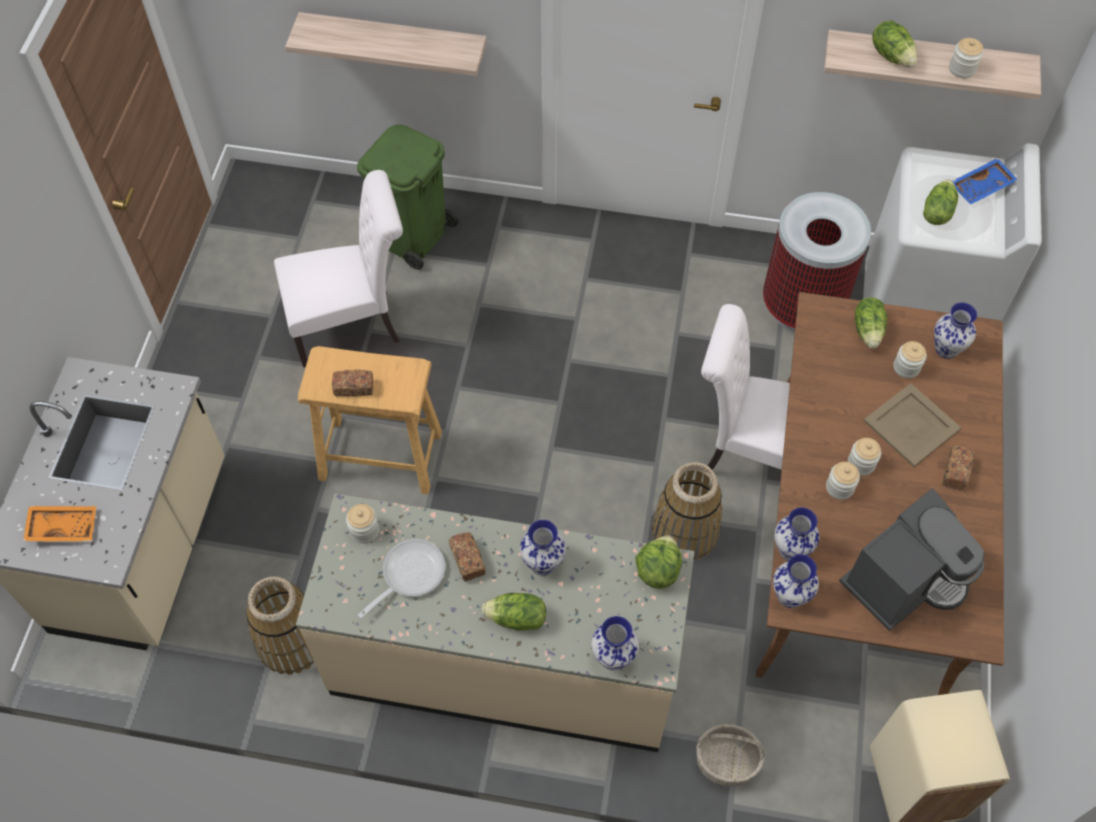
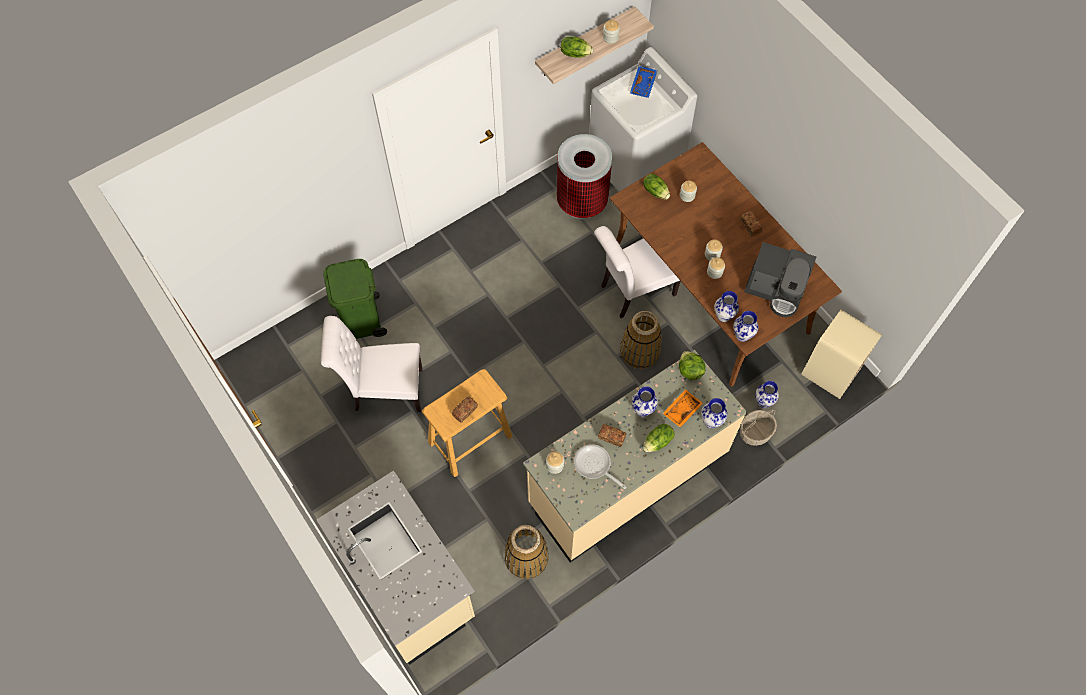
camera: 45 degrees left, 5 degrees up
(63, 526) = (415, 592): orange tray -> orange tray (681, 410)
(353, 325) = (383, 390): white chair -> white chair turned 120 degrees counterclockwise
(394, 41) = (304, 223): shelf -> none
(409, 574) = (595, 466): frying pan -> frying pan turned 45 degrees counterclockwise
(903, 580) = (776, 290): coffee machine -> coffee machine turned 105 degrees clockwise
(910, 425) = (714, 220): beige tray -> none
(936, 212) = (637, 112): lettuce -> none
(946, 349) = (694, 174): vase -> vase (763, 402)

